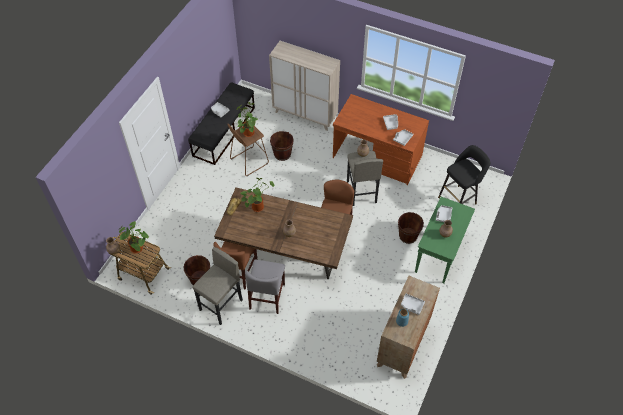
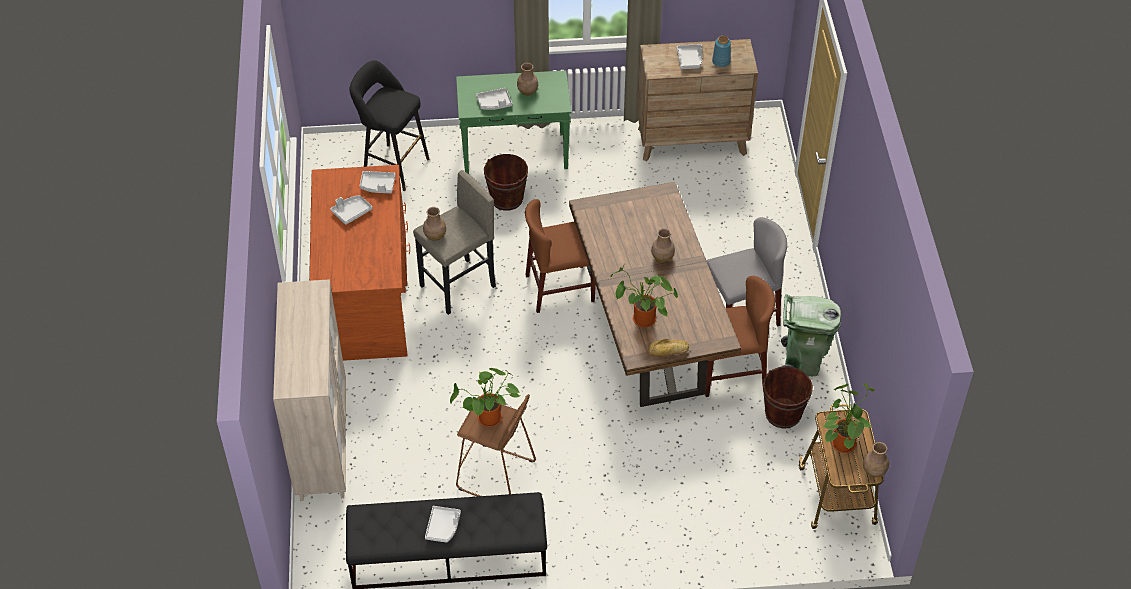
camera: 120 degrees left, 5 degrees down
(221, 305) = (802, 362): grey stool -> green trash can
(282, 154) = (445, 433): brown bucket -> none

